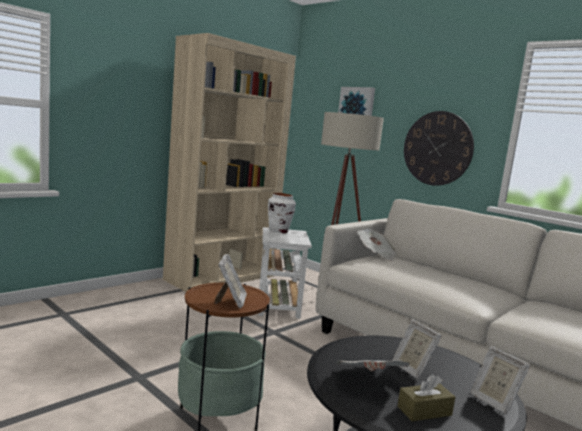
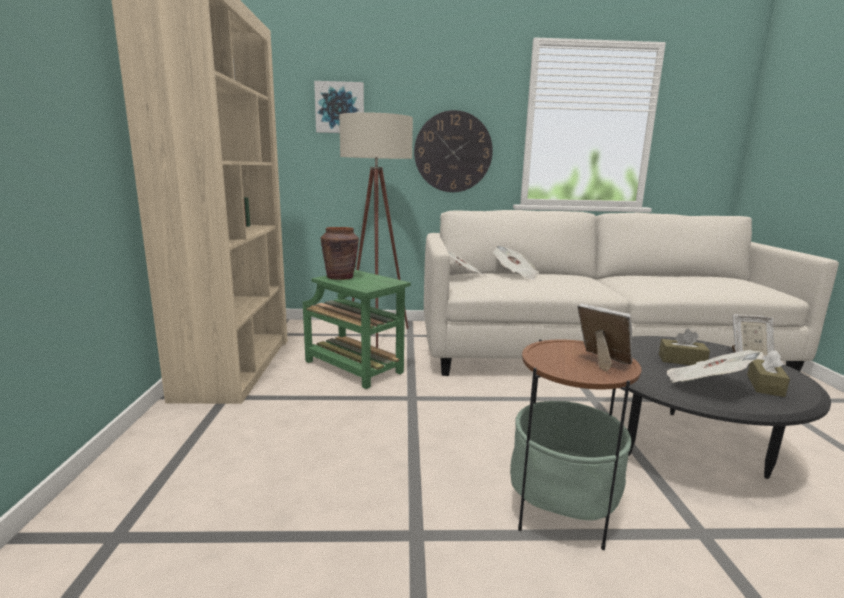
camera: 45 degrees left, 5 degrees up
(278, 304) = (355, 368): white side table -> green side table
(279, 231) = (340, 277): white vase -> brown vase
(411, 369) = (681, 360): picture frame -> brown tissue box
(421, 267) = (515, 275): none -> newspaper

